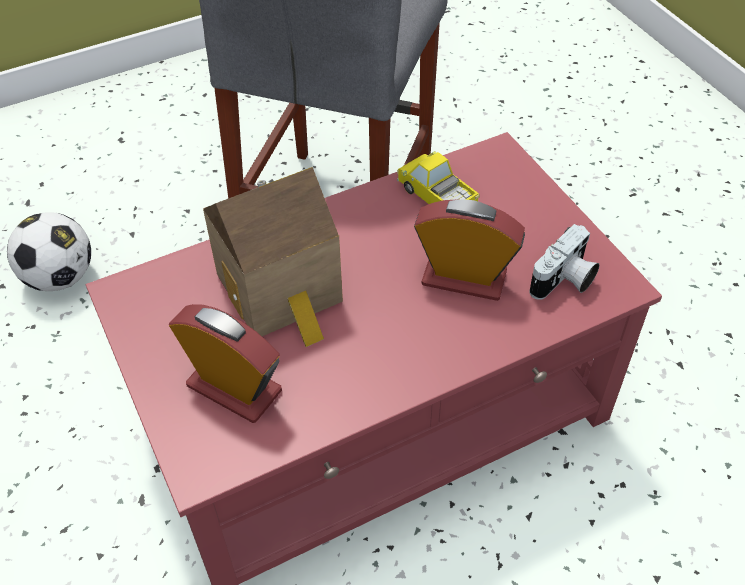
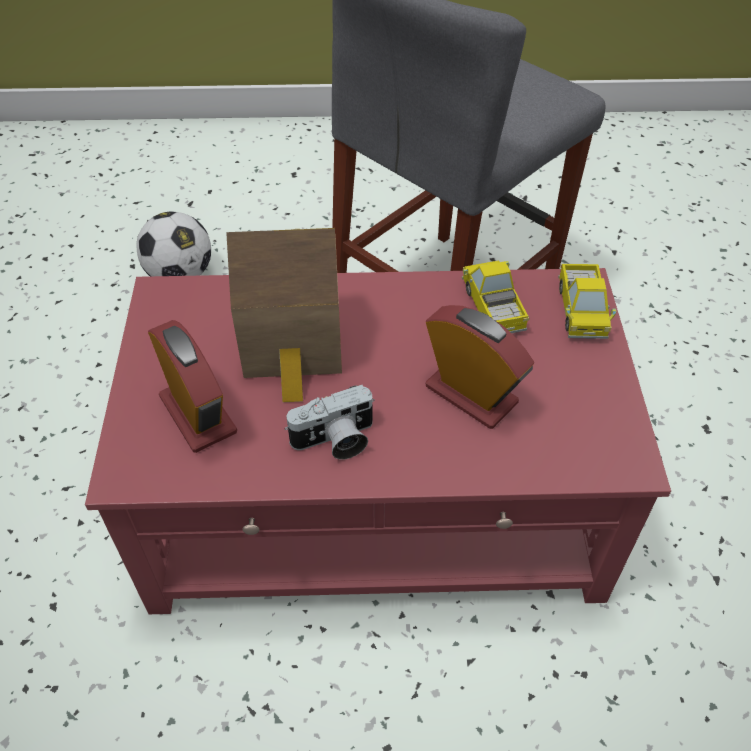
camera: 25 degrees right, 0 degrees up
(510, 175) = (581, 311): none -> toy truck
(564, 281) = (572, 436): camera -> camera (335, 441)

